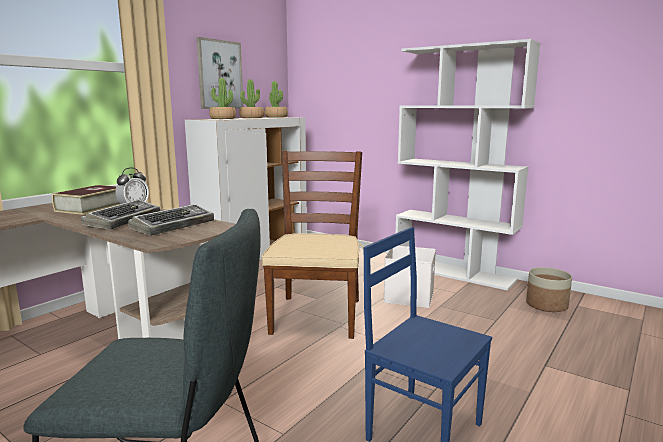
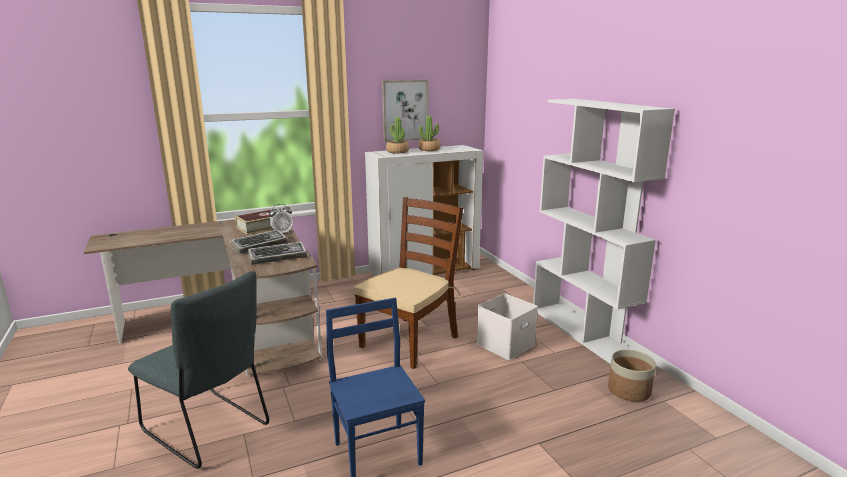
camera: 30 degrees right, 5 degrees up
(276, 117) = (458, 147): potted plant -> none

